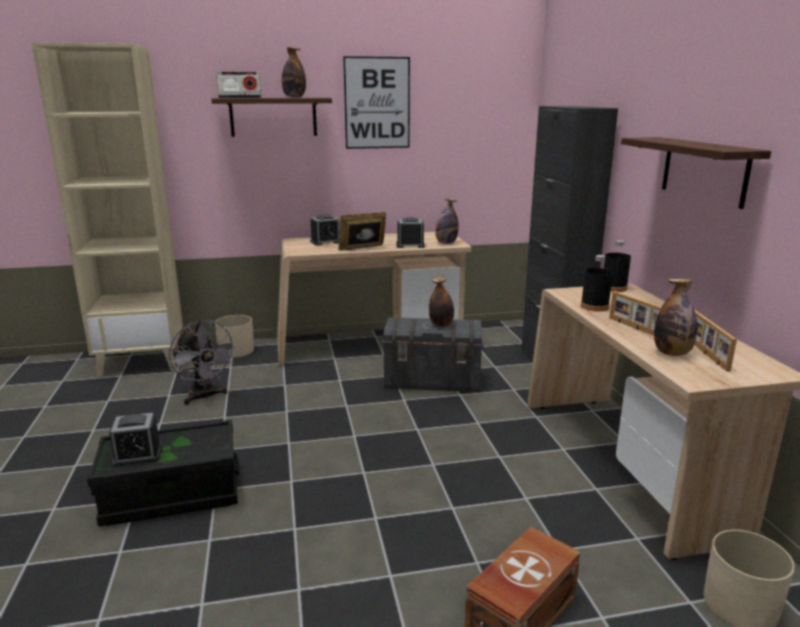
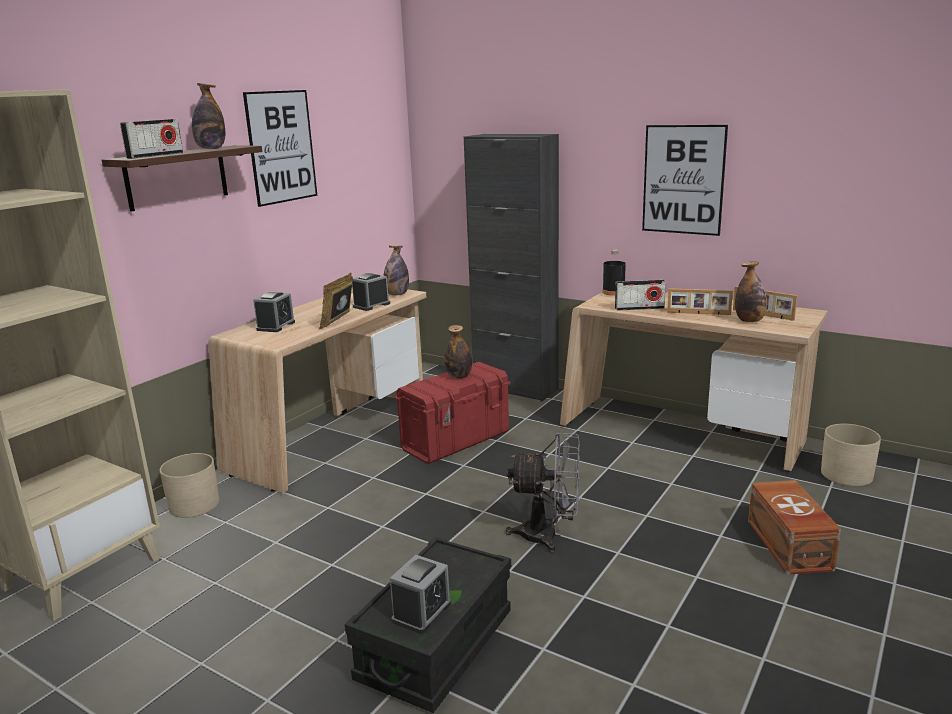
camera: 45 degrees left, 0 degrees up
(205, 397) = (265, 561): grey fan -> grey fan (549, 535)
(432, 382) = (456, 441): grey storage box -> red storage box
(594, 306) = (639, 308): black bottle -> radio
(704, 171) = (683, 180): shelf -> picture

